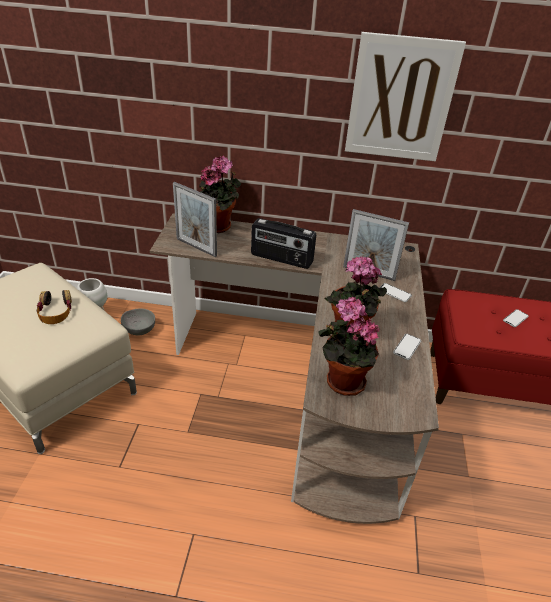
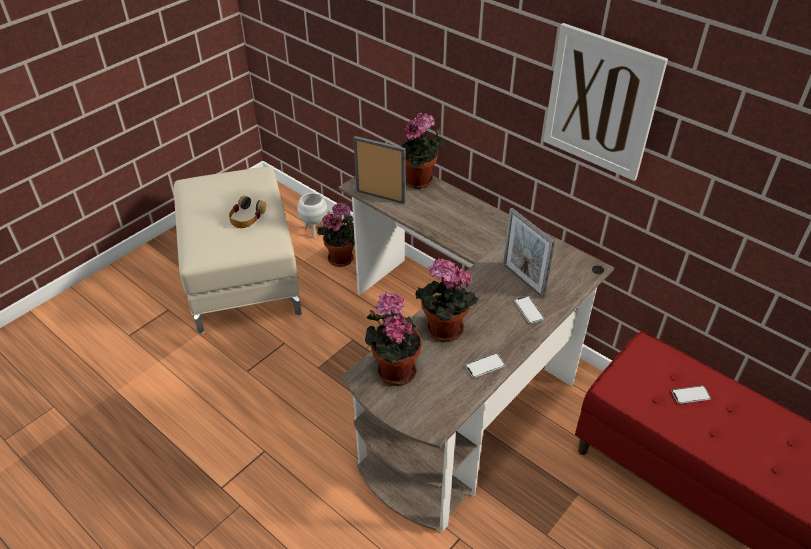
camera: 35 degrees right, 5 degrees up
(139, 329) = (342, 257): grey bowl -> potted plant
(196, 247) = (380, 196): picture frame -> picture frame turned 135 degrees clockwise
(281, 259) = (448, 235): radio -> none

